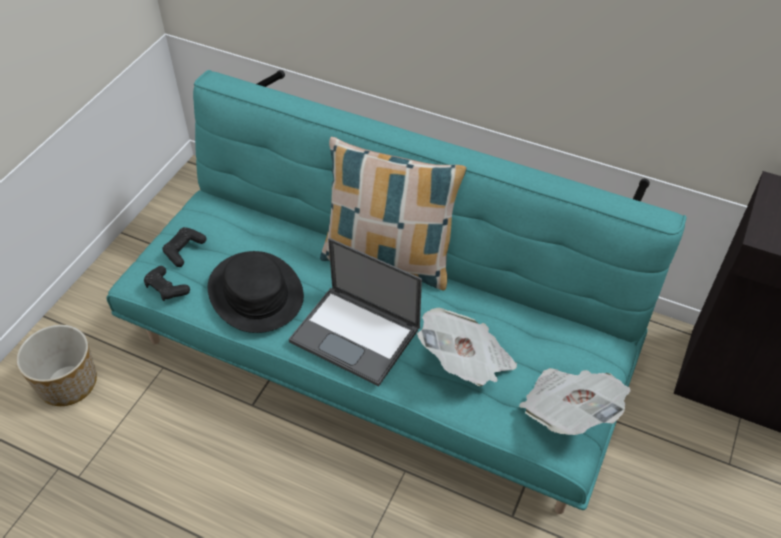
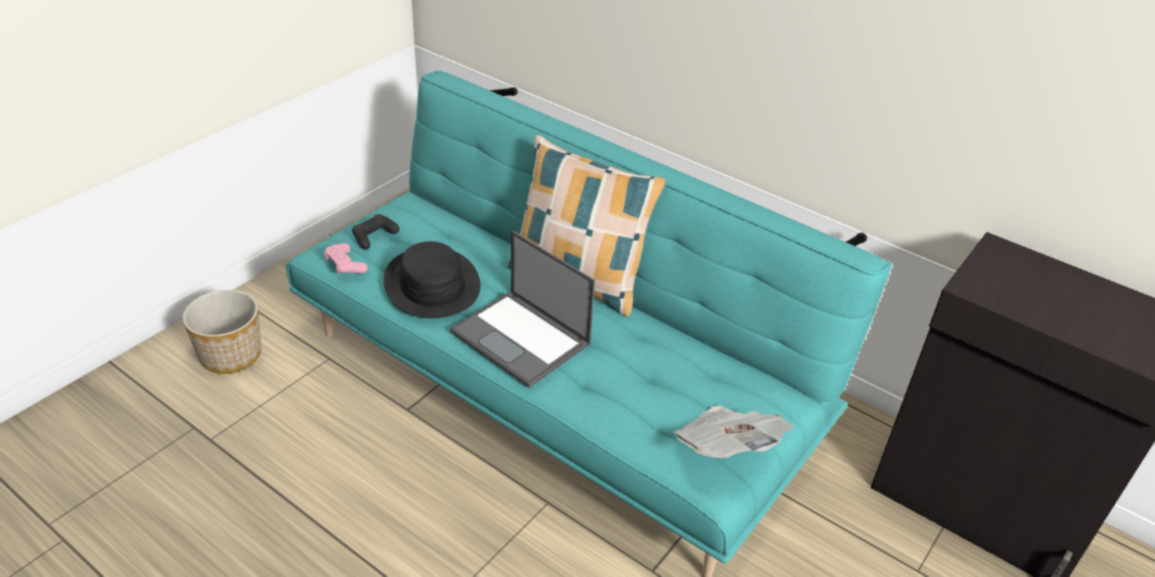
camera: 10 degrees right, 10 degrees down
(166, 288) = (345, 265): black game controller -> pink game controller
(466, 362) = (629, 384): newspaper -> none

